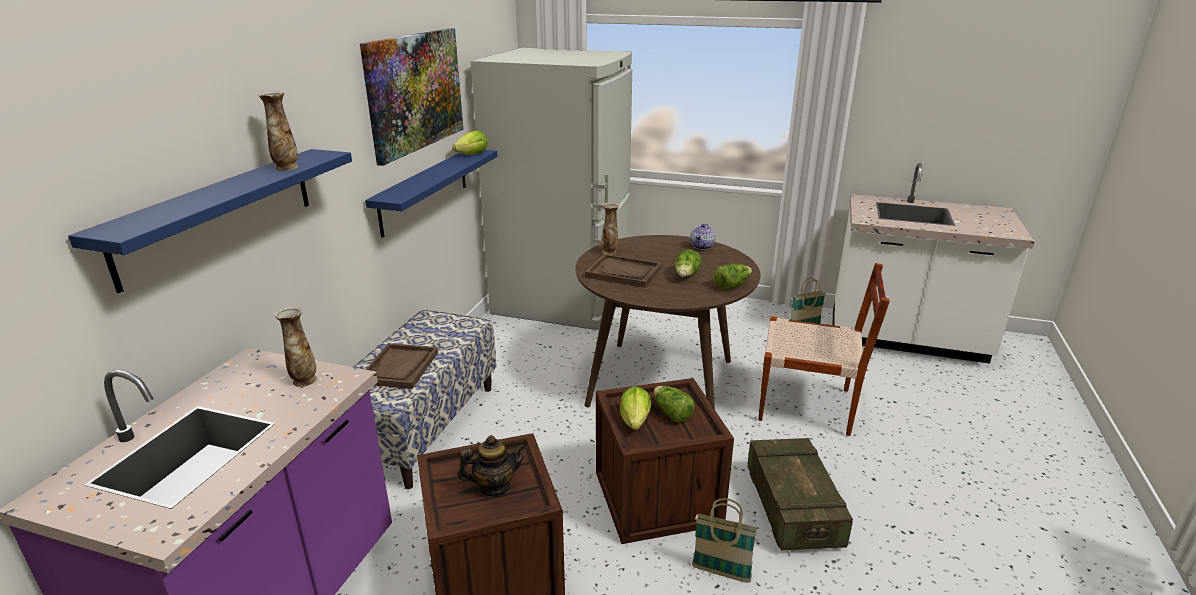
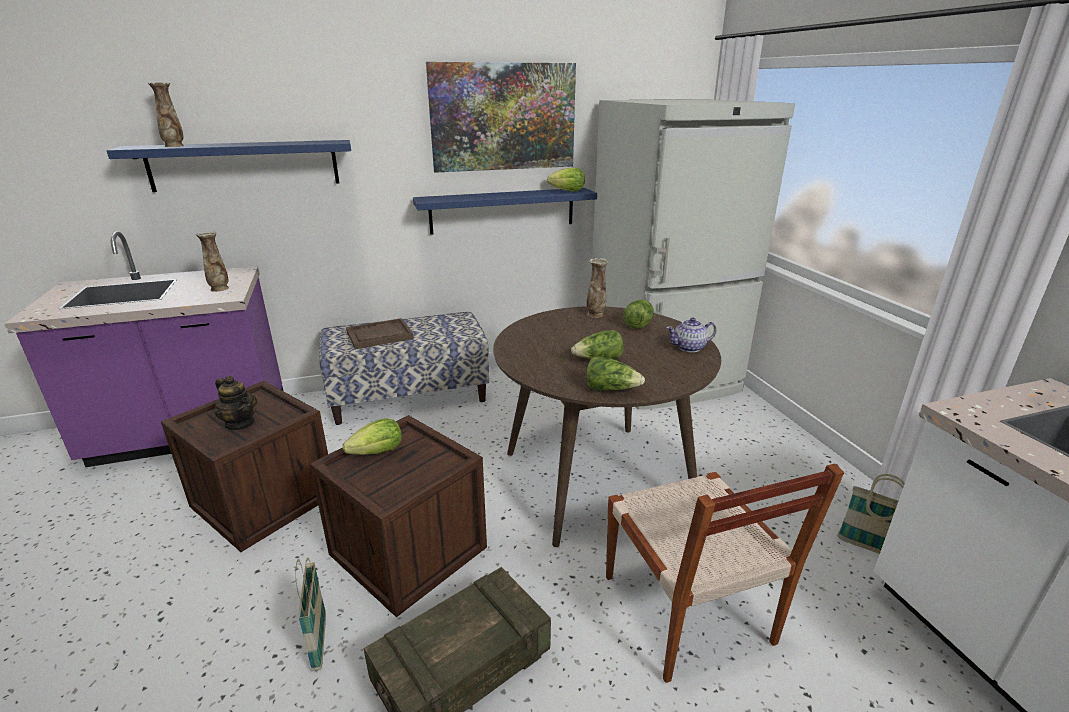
camera: 55 degrees right, 0 degrees up
(286, 167) = (291, 143): vase -> vase (174, 146)
(624, 273) = (558, 332): brown tray -> none
(671, 413) = (407, 468): lettuce -> lettuce (638, 323)

